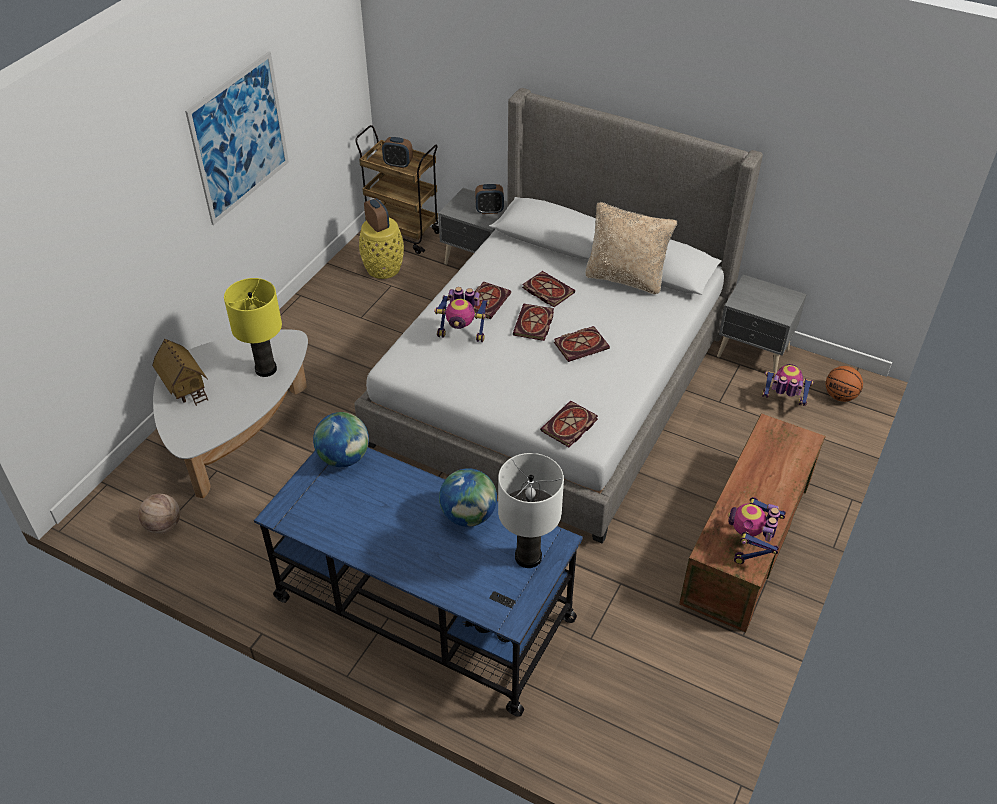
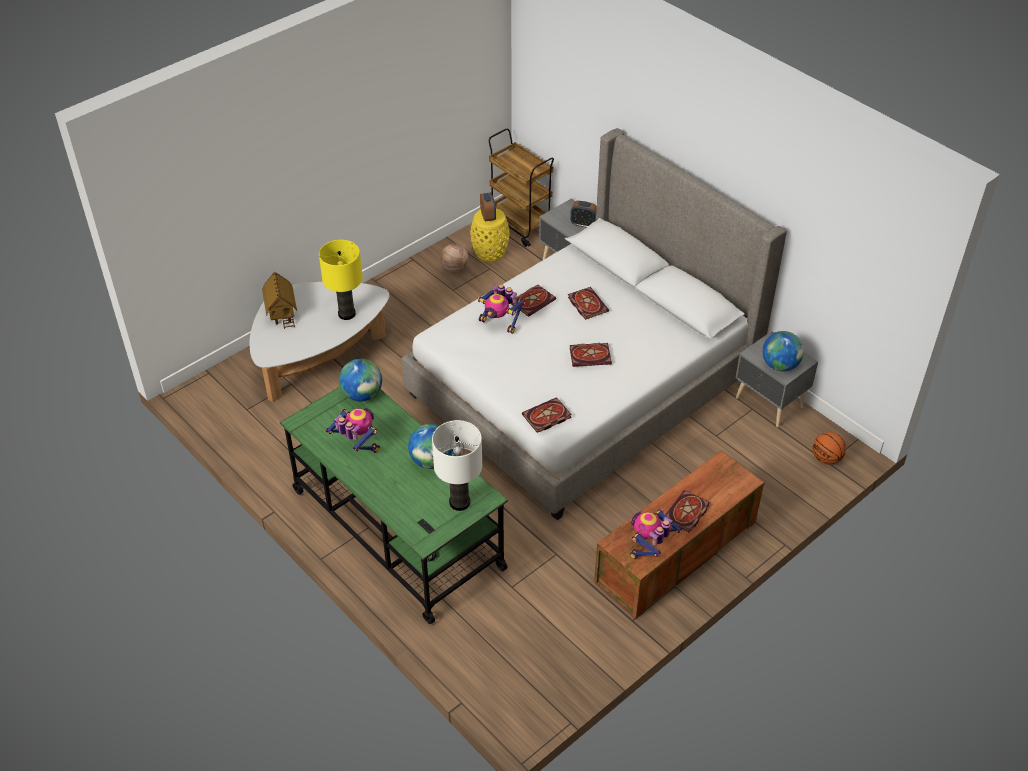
camera: 20 degrees right, 0 degrees up
(163, 525) = (236, 414): basketball -> basketball (454, 268)
(240, 138) = (372, 126): picture -> none
(398, 164) = (520, 167): alarm clock -> none
(424, 610) = (397, 529): blue desk -> green desk
(534, 325) = (561, 330): book -> book (686, 513)
(625, 280) = (657, 311): beige pillow -> none
(772, 307) = (780, 365): none -> globe
(782, 404) = (770, 452): toy robot -> toy robot (357, 445)

